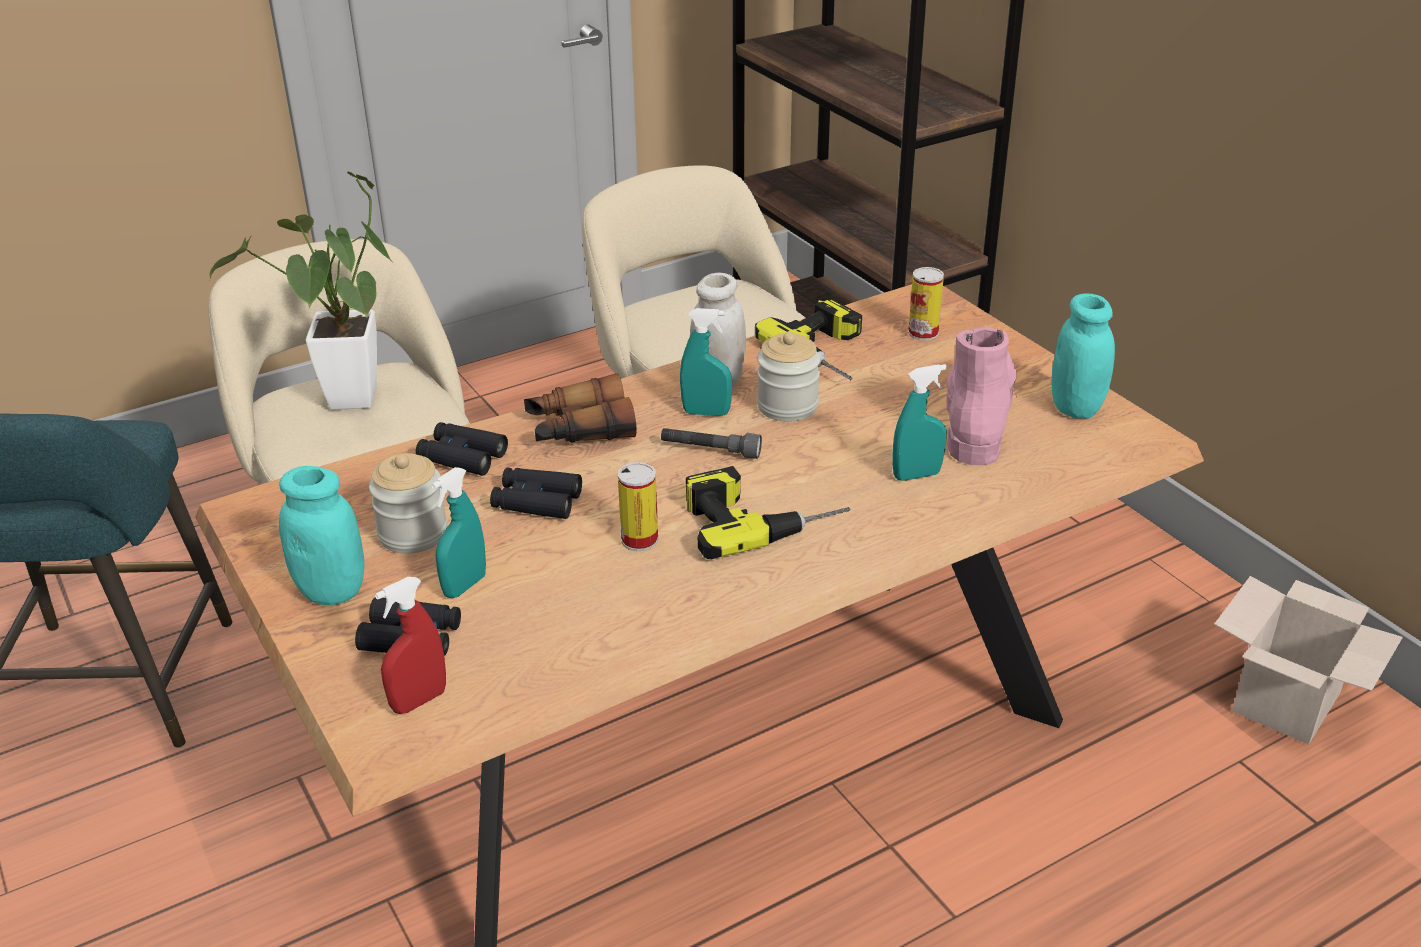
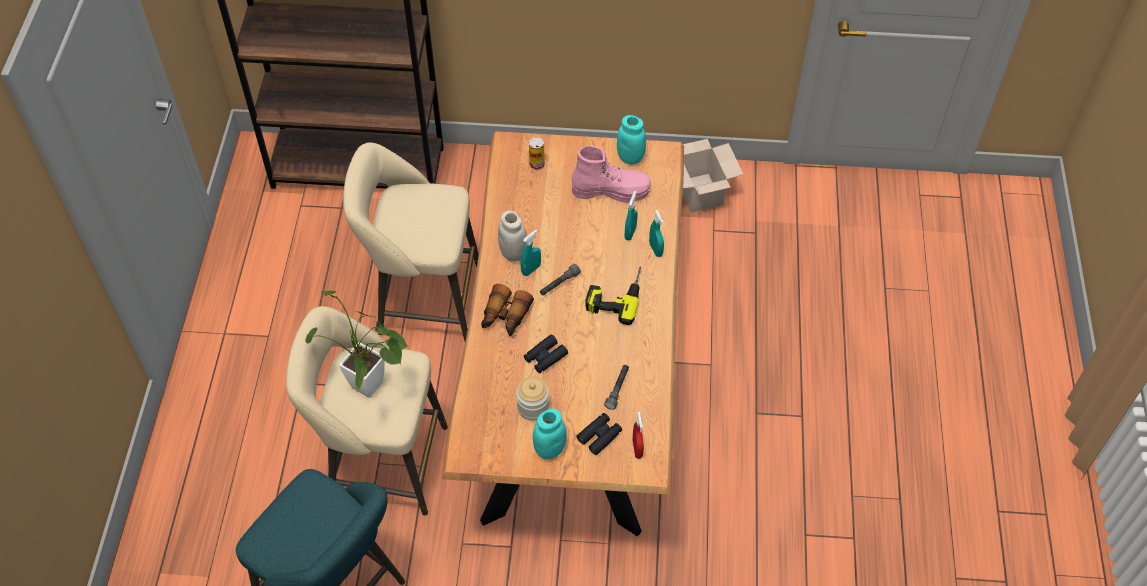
camera: 55 degrees left, 20 degrees up
(462, 457) = (491, 366): black binoculars -> none
(464, 586) = (581, 406): turquoise spray bottle -> turquoise spray bottle (655, 249)
(544, 612) = (617, 389): none -> grey flashlight
(639, 539) = (598, 338): can -> none
(787, 406) = (550, 241): jar -> none
(830, 352) = (523, 203): power drill -> none
(977, 418) = (611, 190): pink boot -> pink boot turned 135 degrees clockwise

